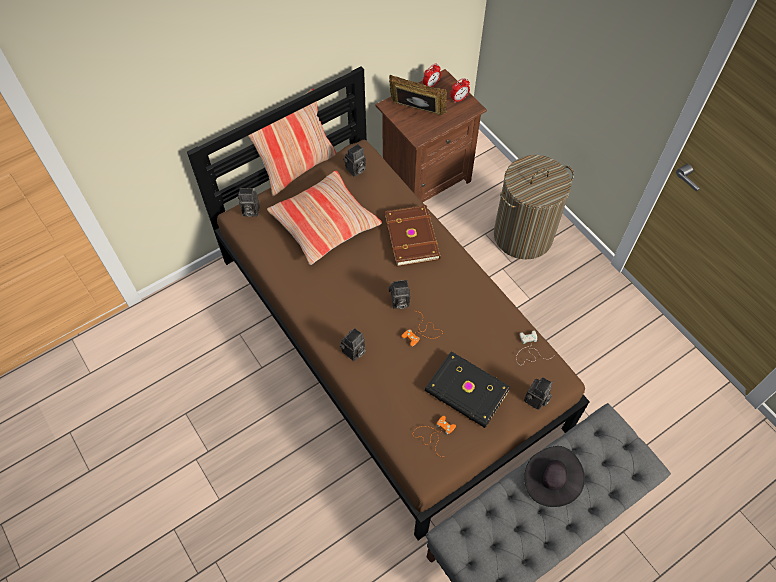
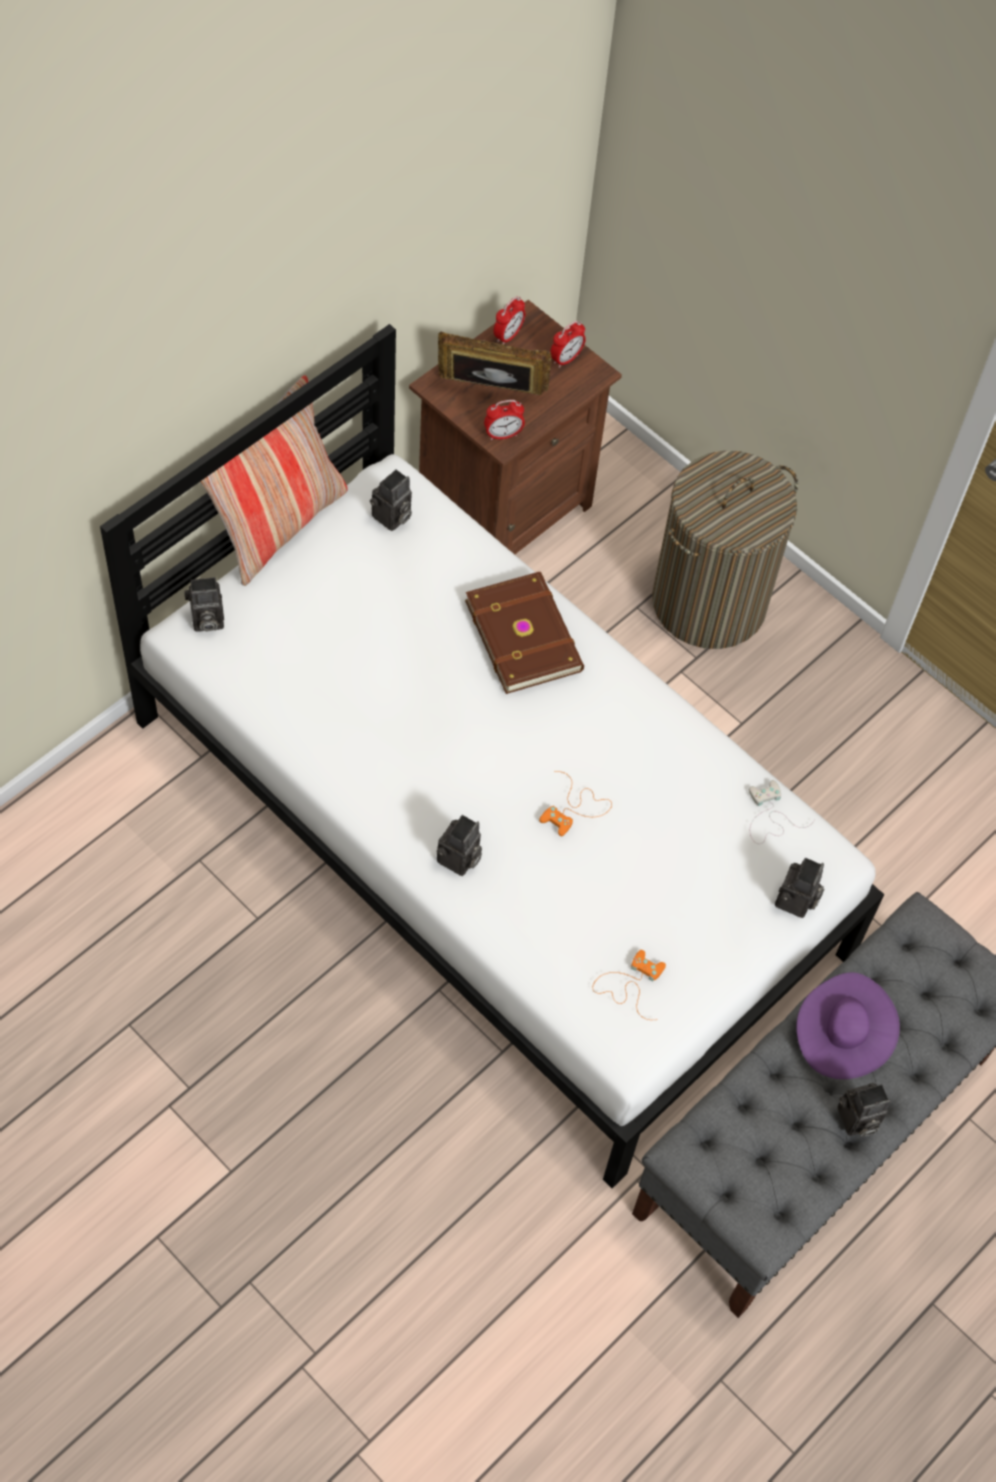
camera: 15 degrees left, 0 degrees up
(324, 223) = (354, 628): pillow -> none
(389, 339) = (490, 832): brown bed -> white bed
(399, 302) = (523, 759): camera -> camera (856, 1121)
(418, 133) = (503, 435): none -> alarm clock
(466, 392) = (673, 904): black book -> none
(550, 481) = (841, 1036): black hat -> purple hat

